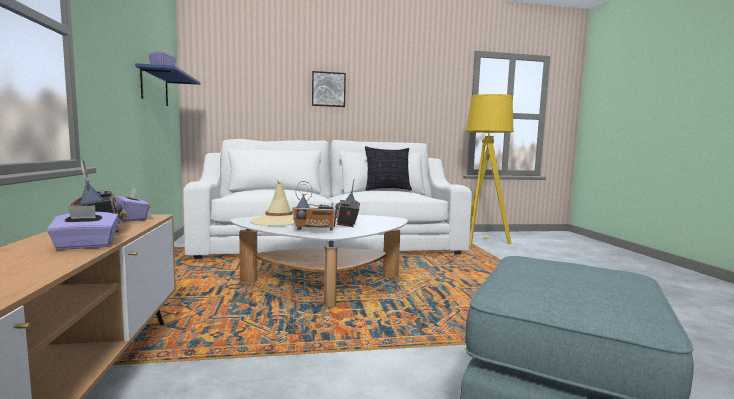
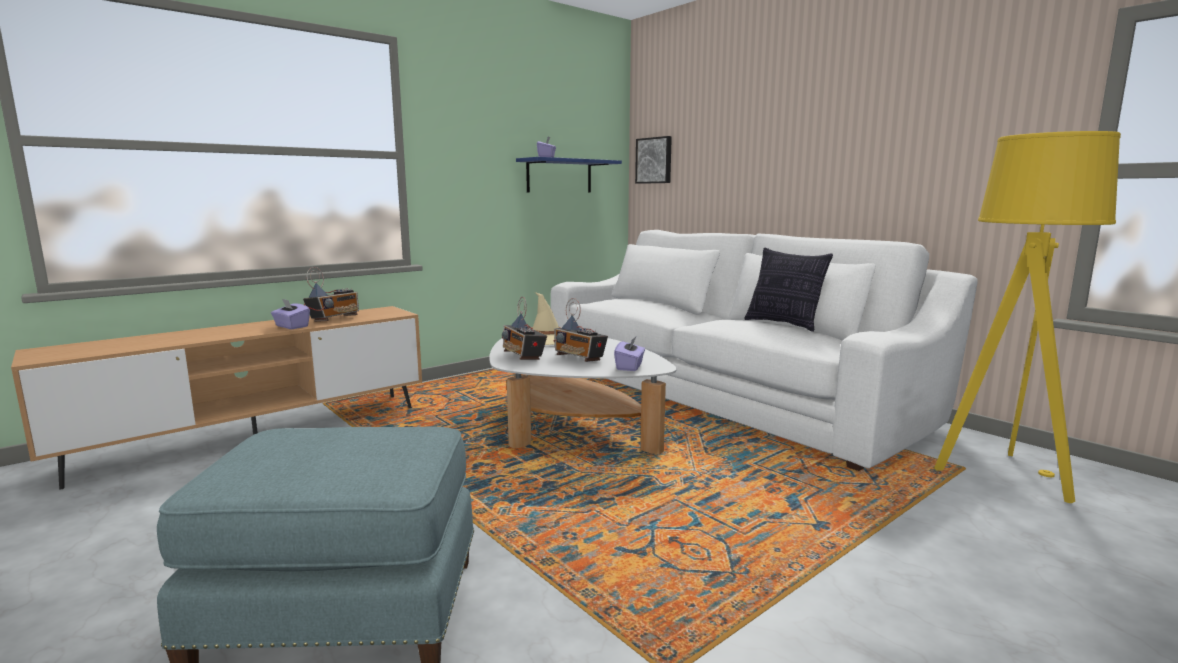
camera: 60 degrees right, 5 degrees up
(131, 219) = (386, 313): purple tissue box -> purple tissue box (630, 367)
(328, 89) = (786, 148): picture -> picture (654, 160)
(347, 224) = (579, 358): radio -> radio turned 105 degrees counterclockwise

